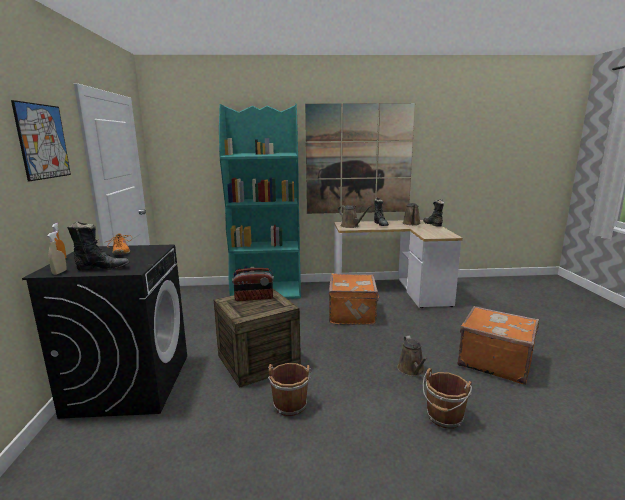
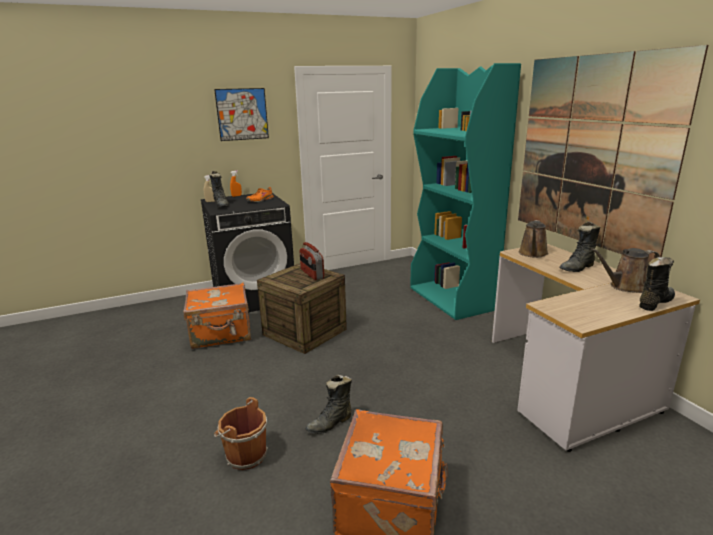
camera: 70 degrees right, 5 degrees up
(290, 404) = (246, 362): brown bucket -> none
(353, 314) = (445, 361): orange suitcase -> orange suitcase (221, 334)
(412, 370) = (330, 424): brown watering can -> black boot

